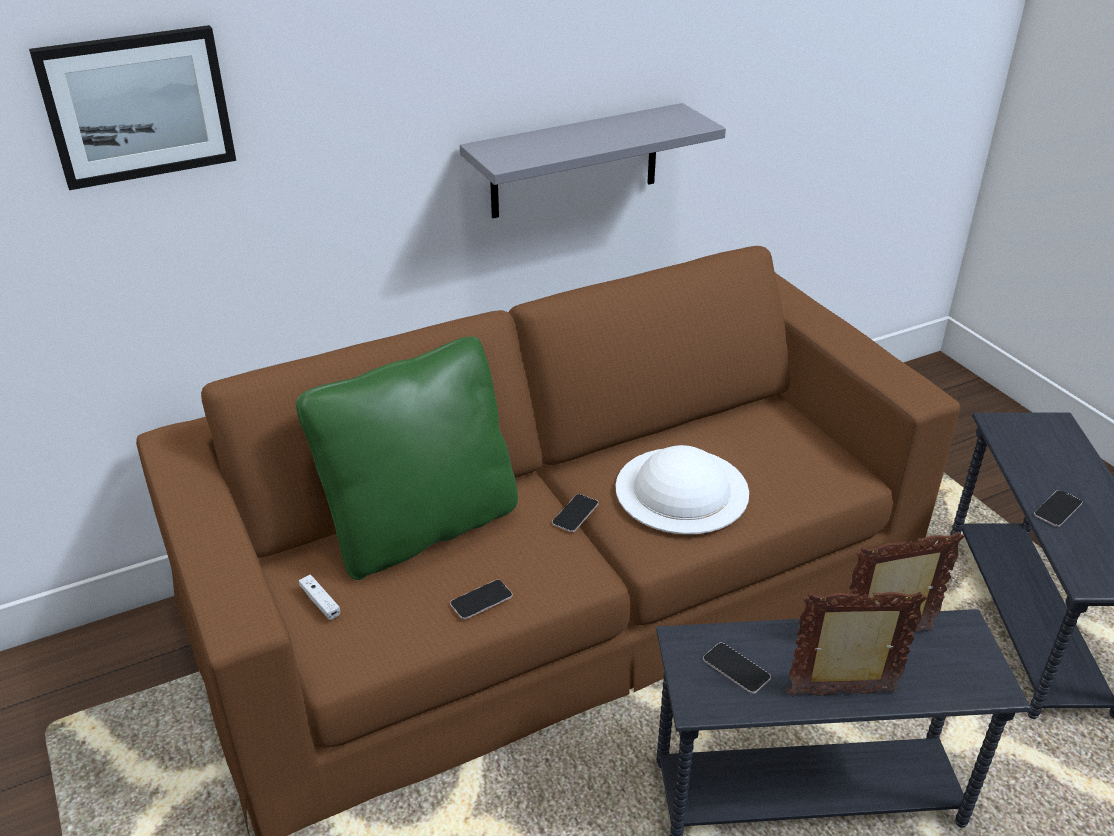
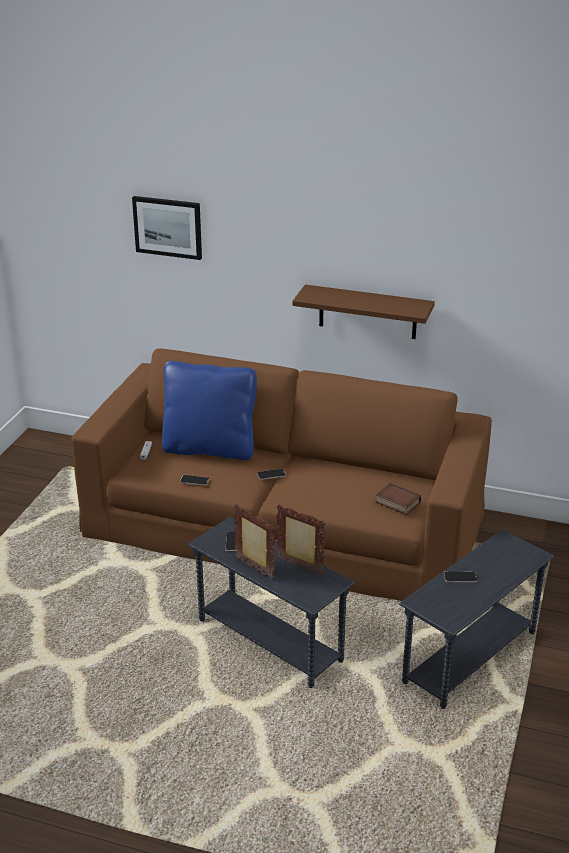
camera: 45 degrees right, 5 degrees down
(422, 527) = (210, 449): green pillow -> blue pillow
(575, 161) = (367, 312): grey shelf -> brown shelf
(681, 489) = (323, 488): white hat -> none
(798, 453) = (396, 503): none -> book

